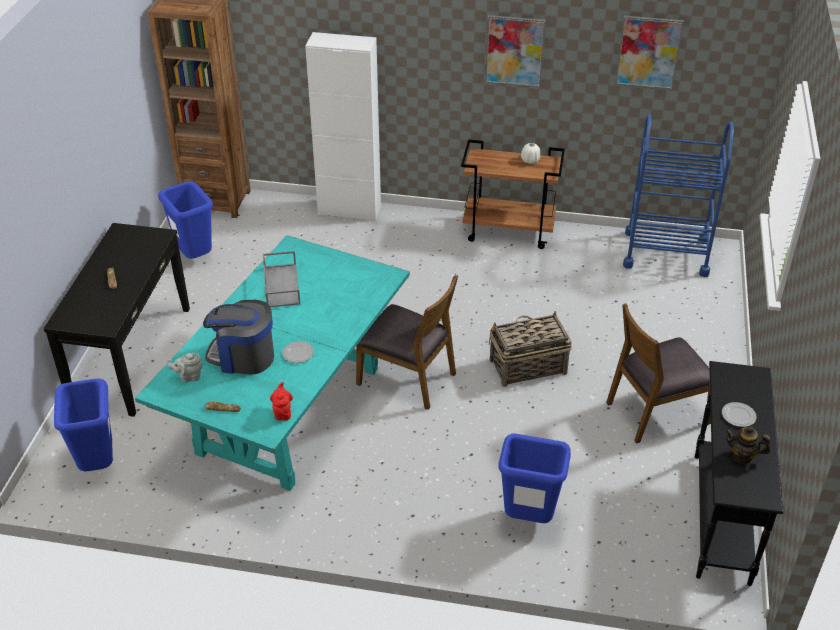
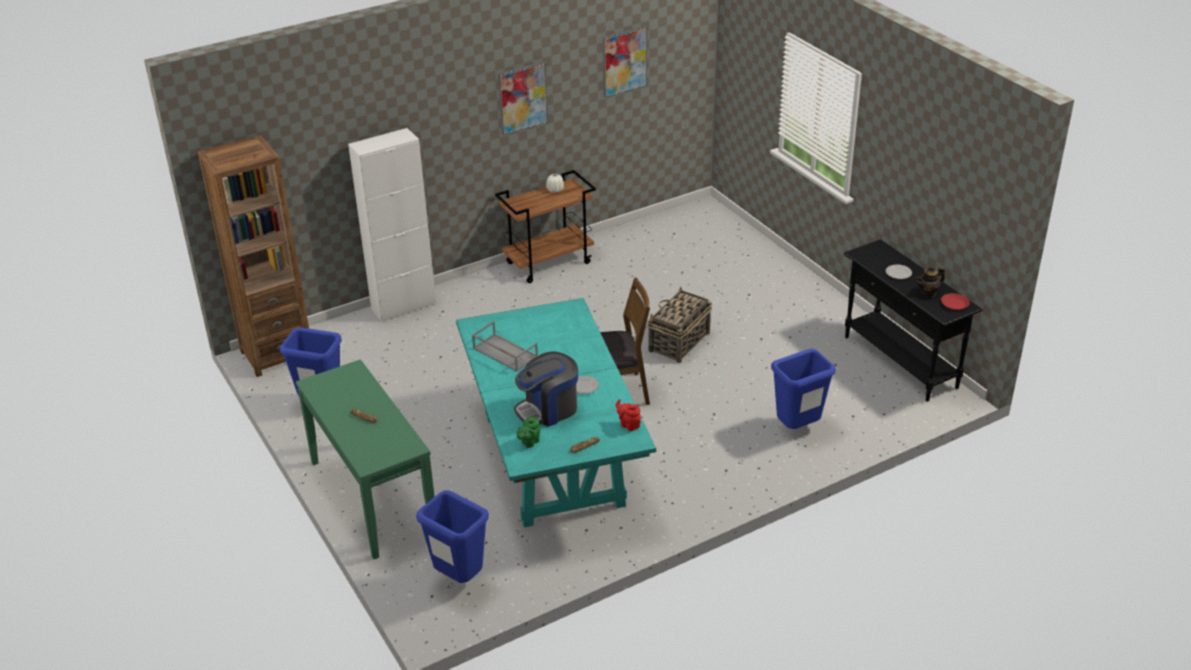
camera: 40 degrees left, 5 degrees down
(131, 355) = (372, 497): black console table -> green console table
(189, 377) = (529, 442): grey teapot -> green teapot
(656, 411) = (792, 325): brown chair -> none
(666, 253) = (675, 226): blue cart -> none
(755, 487) = (954, 304): none -> red plate

